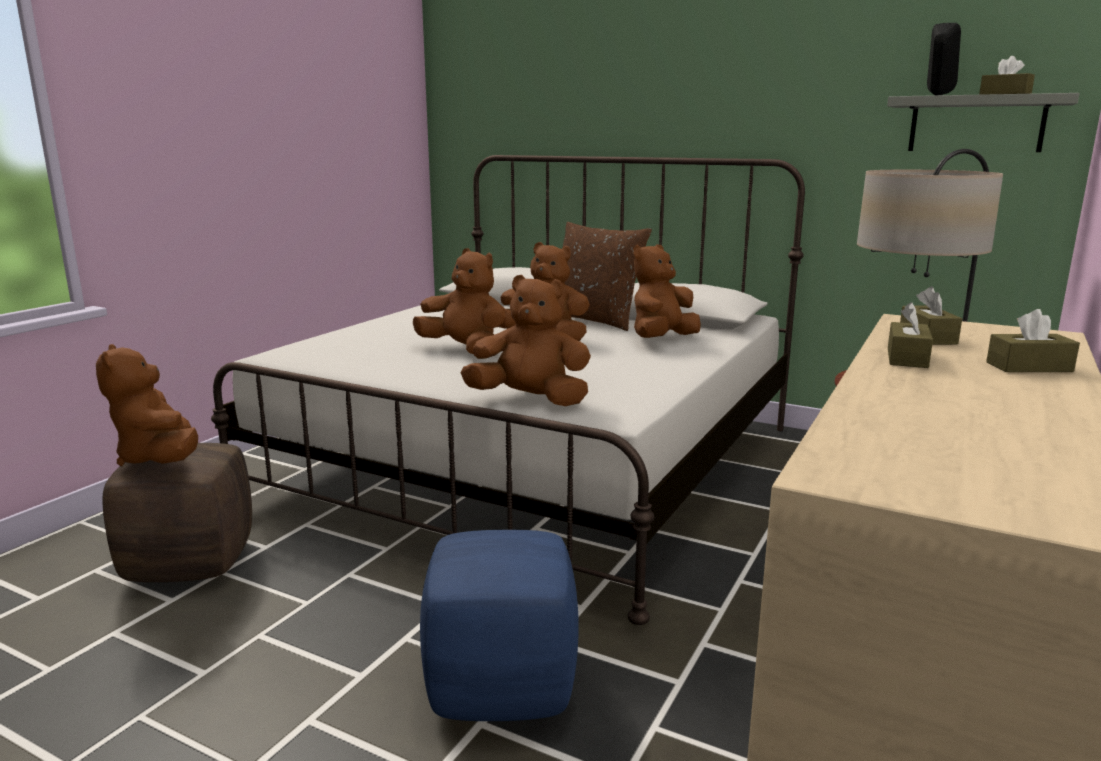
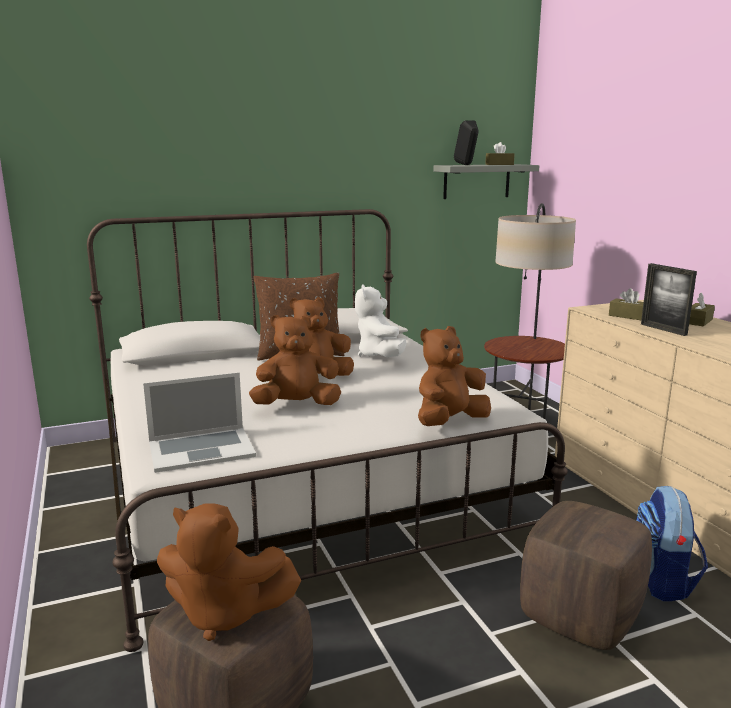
camera: 50 degrees left, 0 degrees up
(324, 353) = (201, 449): none -> laptop
(500, 685) = (579, 617): blue ottoman -> brown ottoman
(662, 339) = (380, 355): brown plush toy -> white plush toy
(667, 729) = (662, 581): none -> backpack
(907, 358) = (663, 329): brown tissue box -> picture frame

